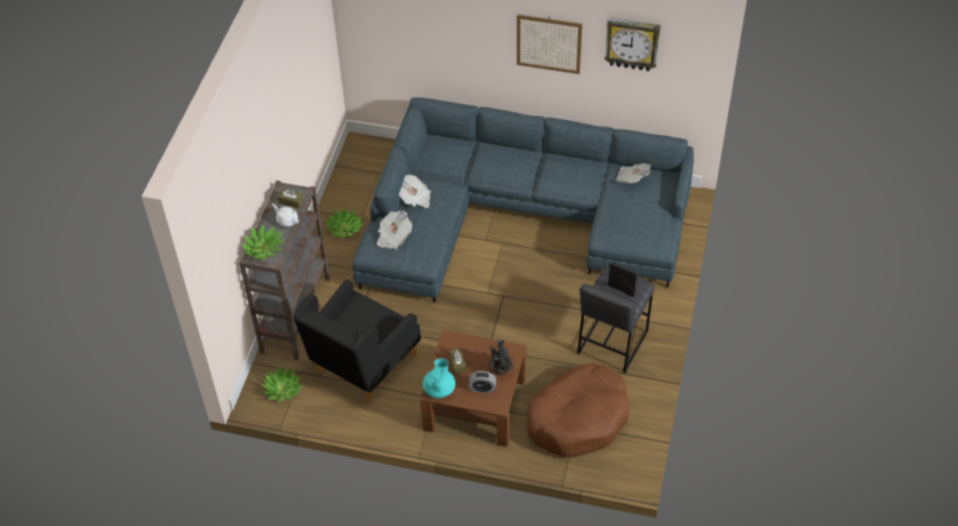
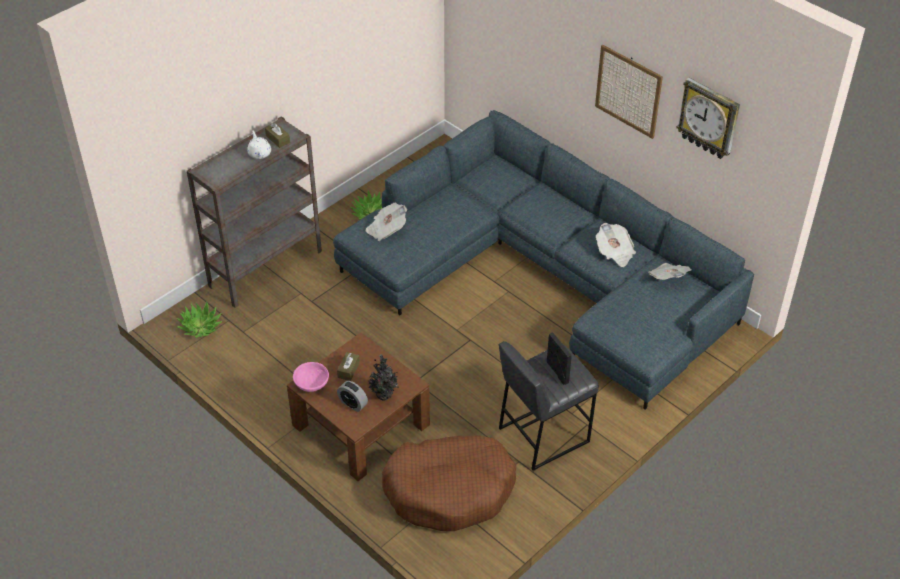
camera: 30 degrees right, 5 degrees down
(264, 248) = (218, 168): potted plant -> none
(362, 365) = (286, 340): black armchair -> none
(414, 198) = (434, 204): newspaper -> newspaper (614, 253)
(439, 389) = (312, 384): turquoise teapot -> pink bowl

